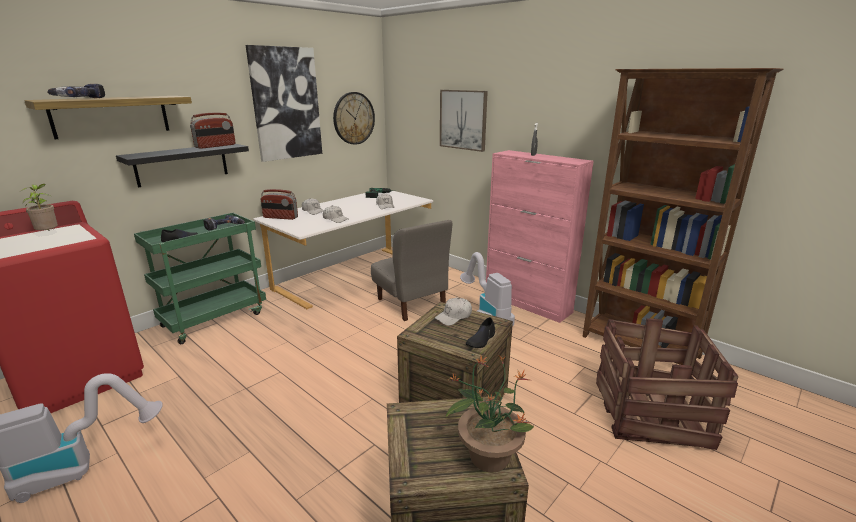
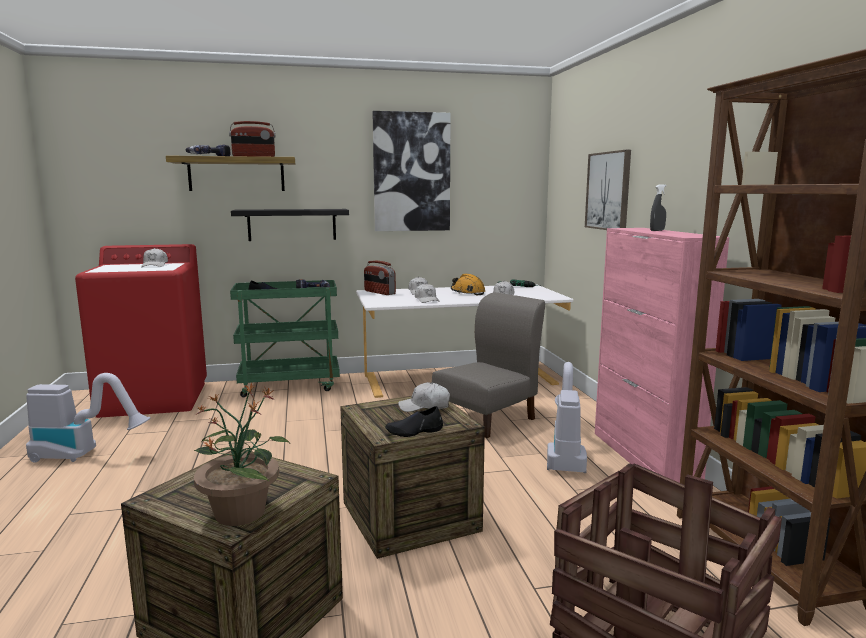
camera: 35 degrees right, 10 degrees down
(49, 234) = (155, 265): potted plant -> white cap
(215, 146) = (323, 209): radio -> radio (253, 157)
(352, 205) = (467, 292): none -> orange hard hat
(353, 118) = (499, 193): wall clock -> none
(411, 303) = (488, 419): grey chair -> grey chair turned 135 degrees counterclockwise

